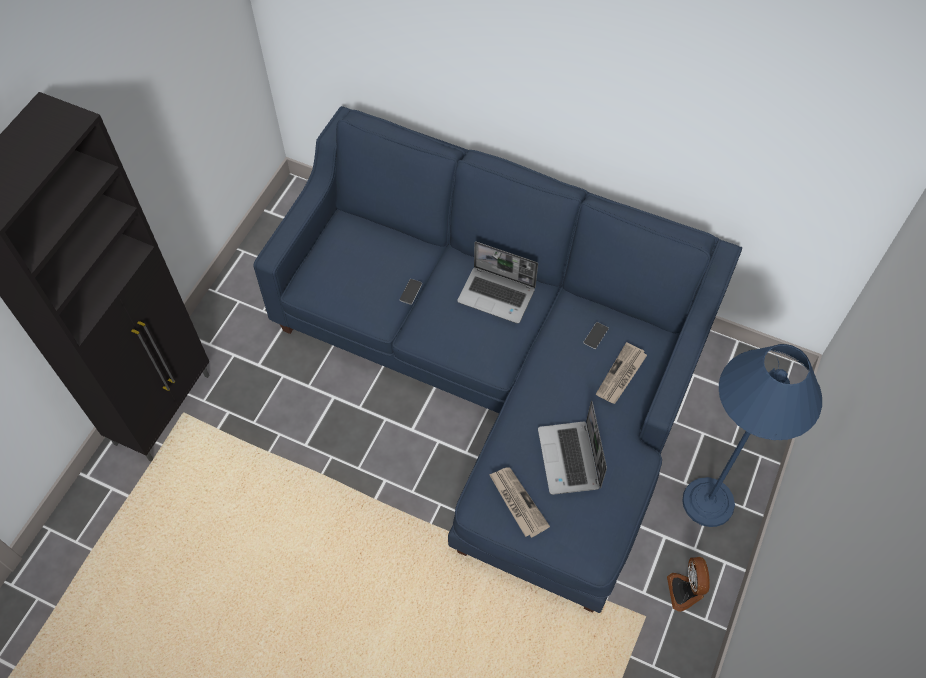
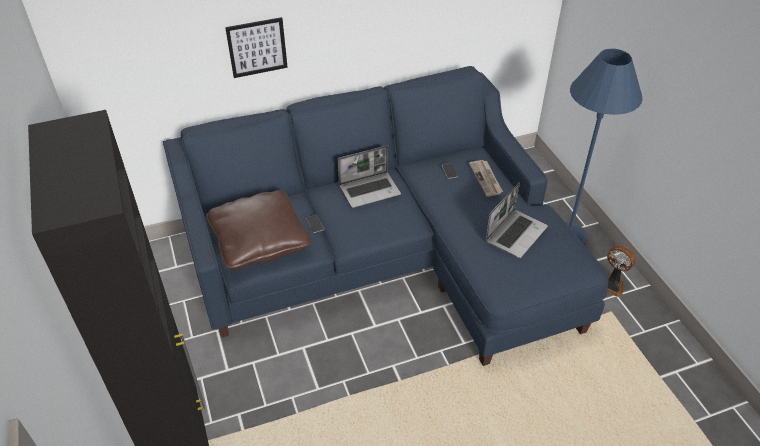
camera: 45 degrees left, 15 degrees down
(347, 271) = (259, 240): none -> brown pillow
(459, 70) = (257, 47): none -> picture
(517, 502) = (518, 275): newspaper -> none
(570, 459) = (516, 233): laptop -> laptop turned 90 degrees counterclockwise

